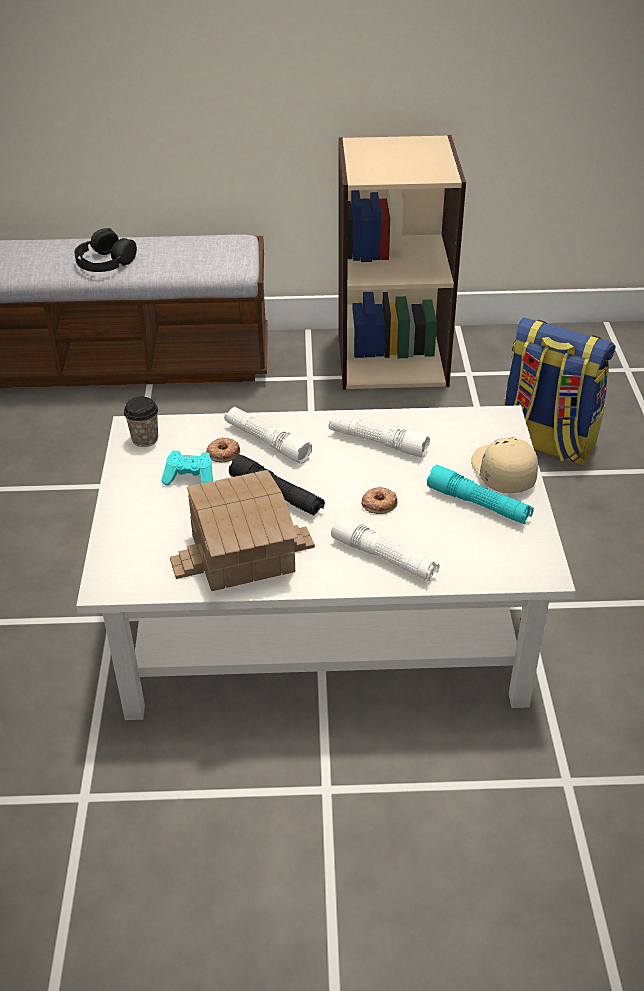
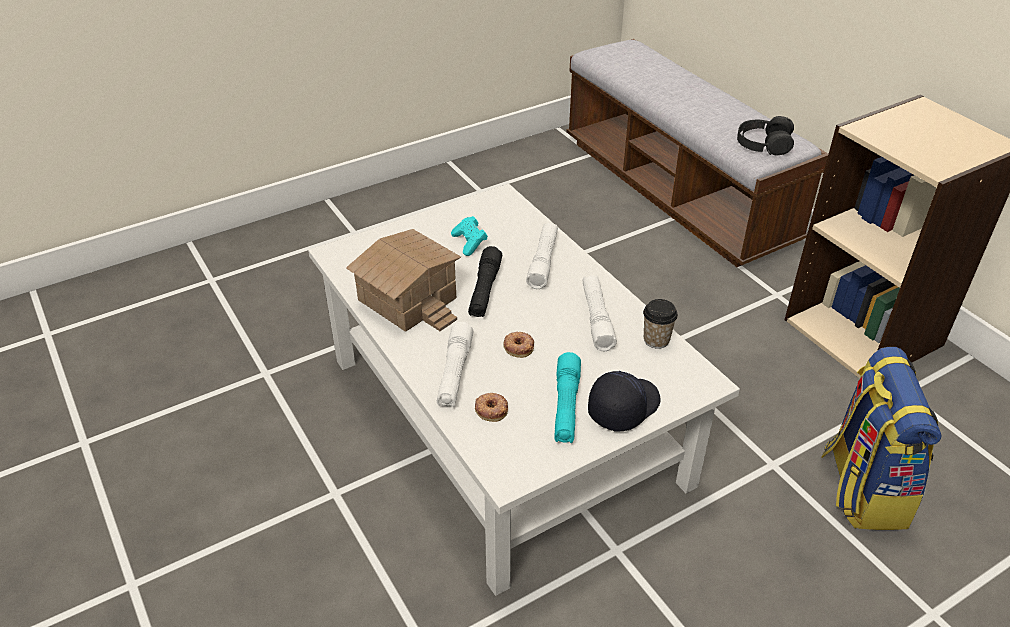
camera: 60 degrees right, 0 degrees up
(105, 261) = (684, 101): black headphones -> black headphones (763, 143)
(145, 439) = (495, 206): cup -> cup (656, 340)
(223, 453) = (511, 246): donut -> donut (491, 409)
(501, 473) = (622, 407): beige cap -> black cap

